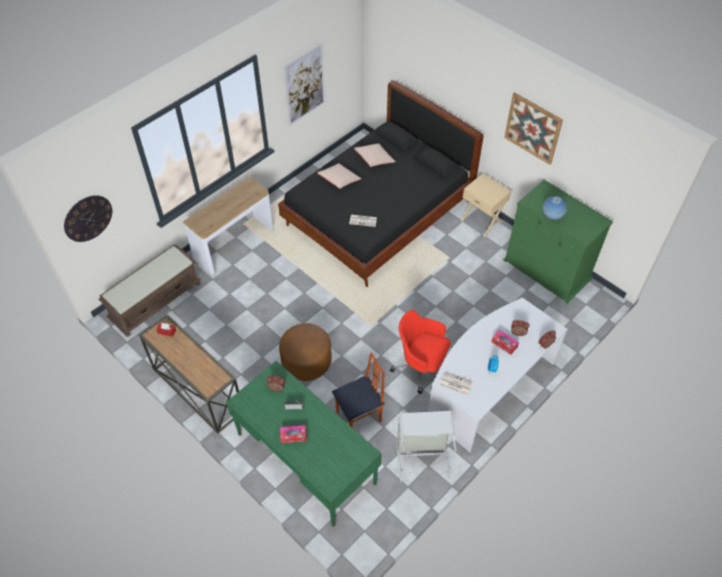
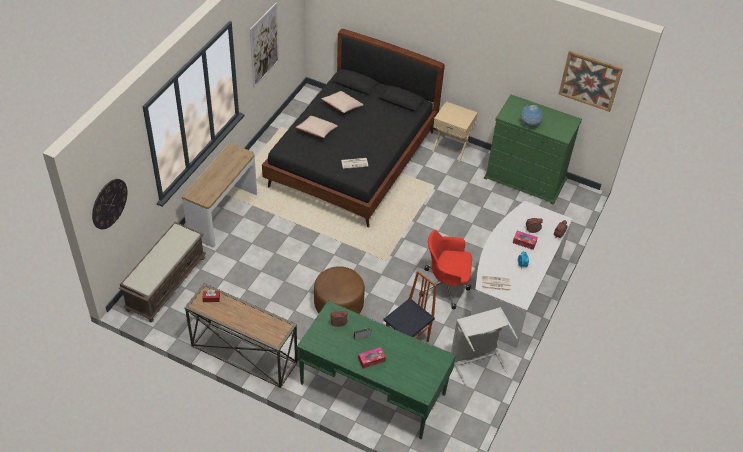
camera: 20 degrees left, 5 degrees down
(533, 128) = (495, 49): picture -> picture (590, 81)

